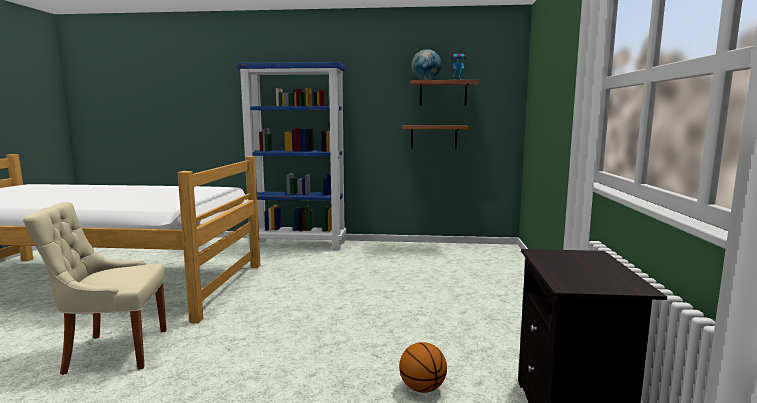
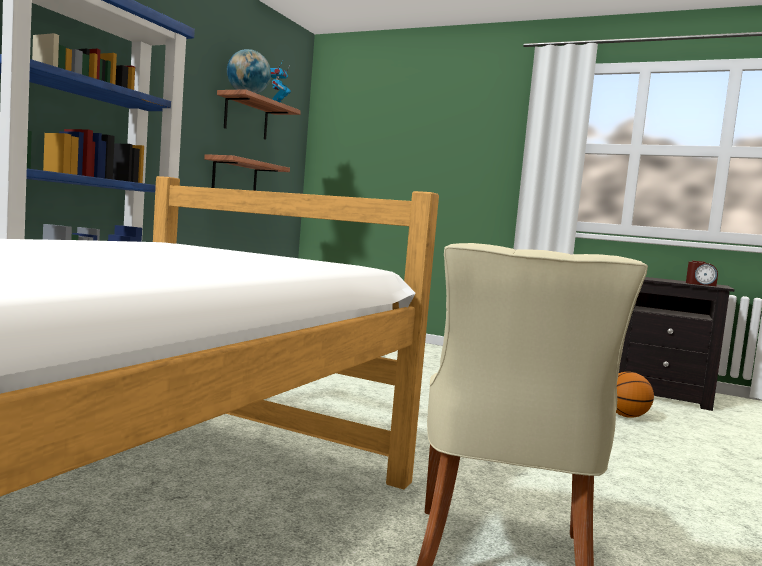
camera: 70 degrees left, 5 degrees down
(562, 277) = (700, 284): none -> alarm clock

